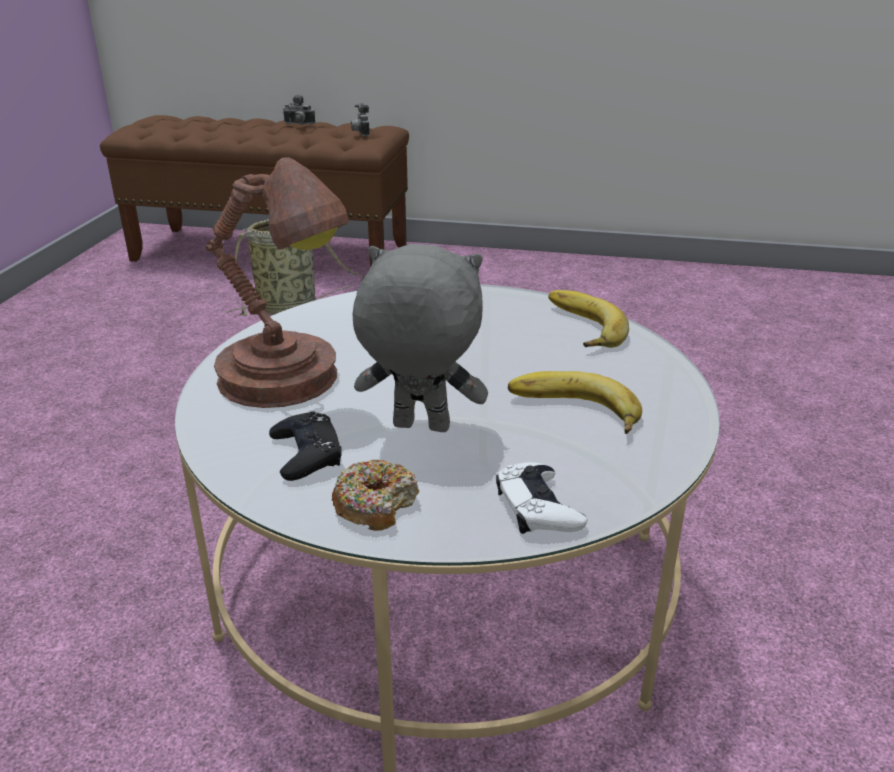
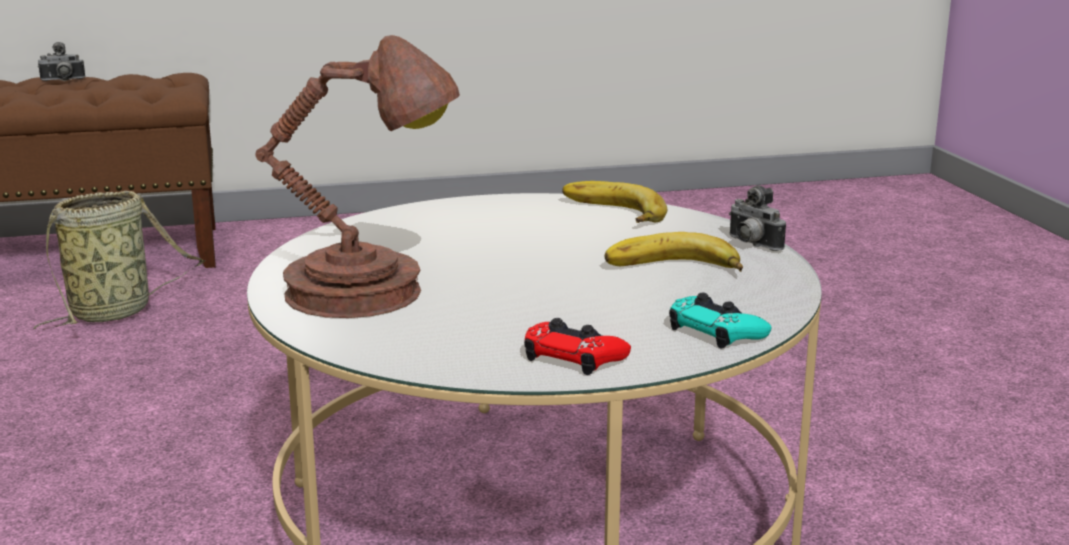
camera: 25 degrees left, 10 degrees down
(306, 454) = (461, 338): black game controller -> none
(360, 133) = (160, 82): camera -> camera (751, 245)
(375, 505) = (573, 357): donut -> red game controller
(419, 428) = (548, 303): grey plush toy -> none
(538, 507) = (716, 331): white game controller -> turquoise game controller

